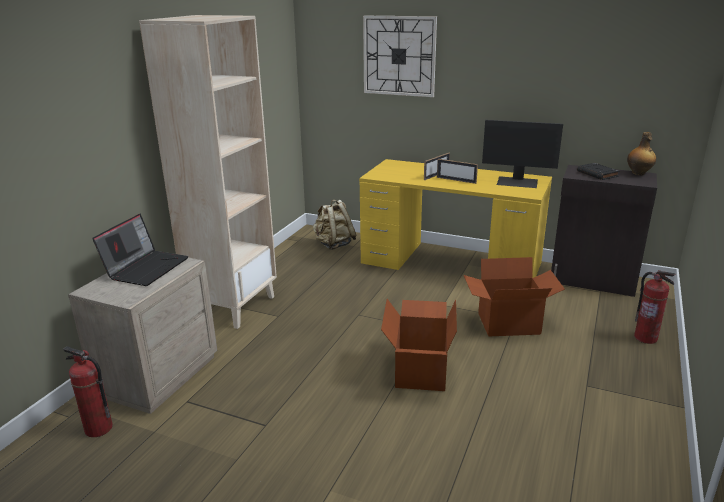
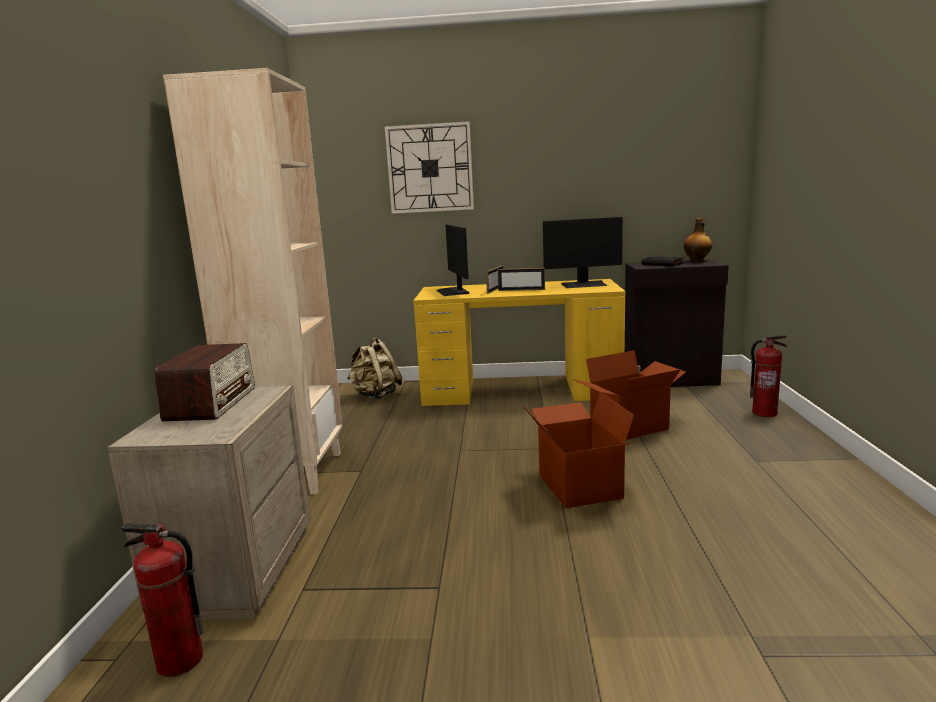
camera: 20 degrees left, 10 degrees down
(146, 267) = (212, 403): laptop -> radio
(400, 171) = (453, 291): none -> monitor

